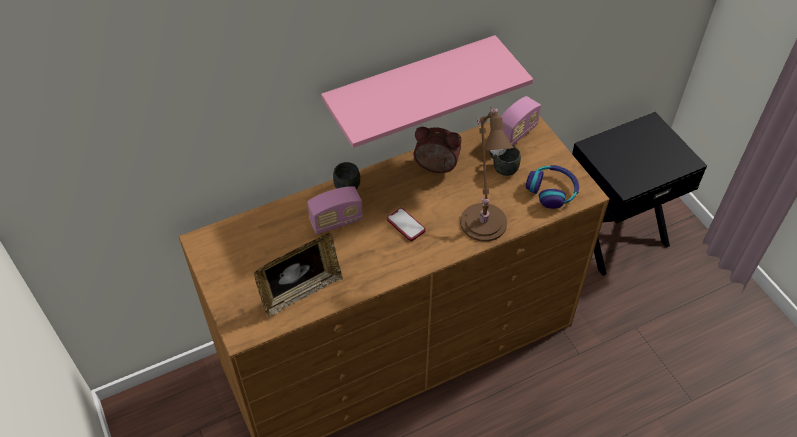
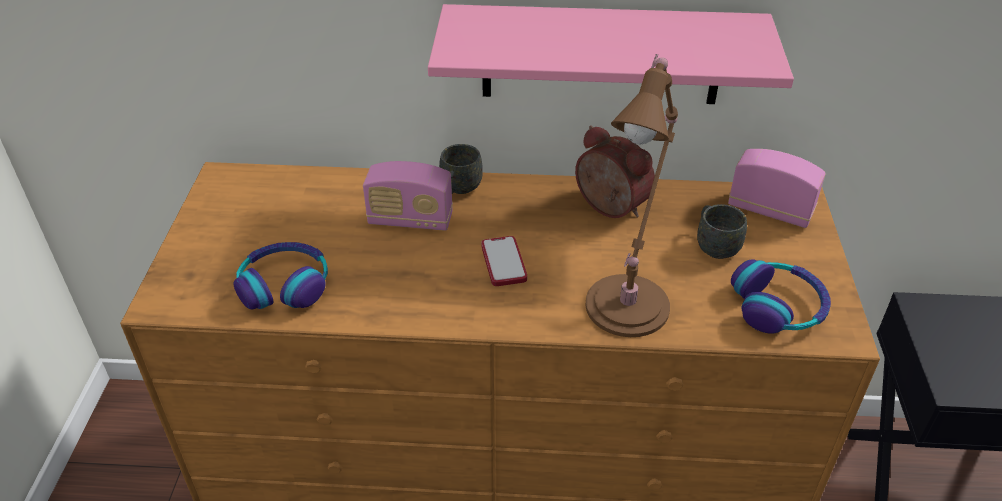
camera: 30 degrees right, 10 degrees down
(301, 292) = (284, 285): picture frame -> headphones
(516, 133) = (770, 210): radio -> radio turned 135 degrees counterclockwise

